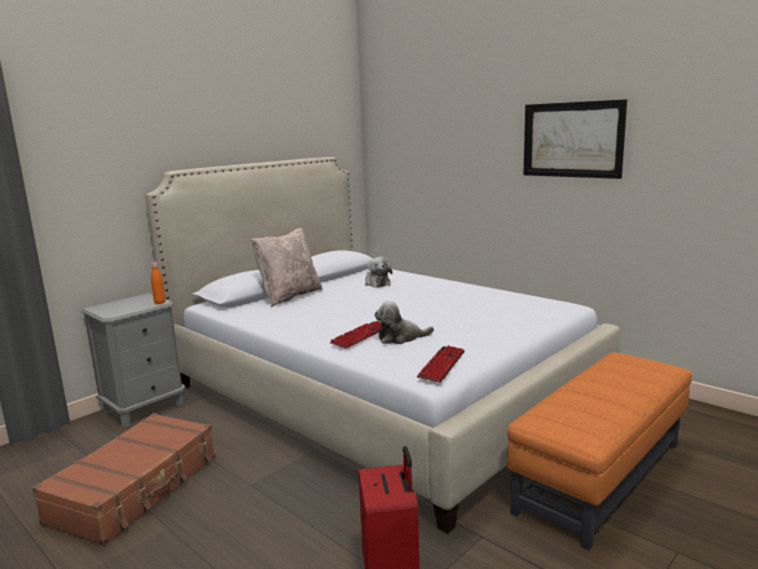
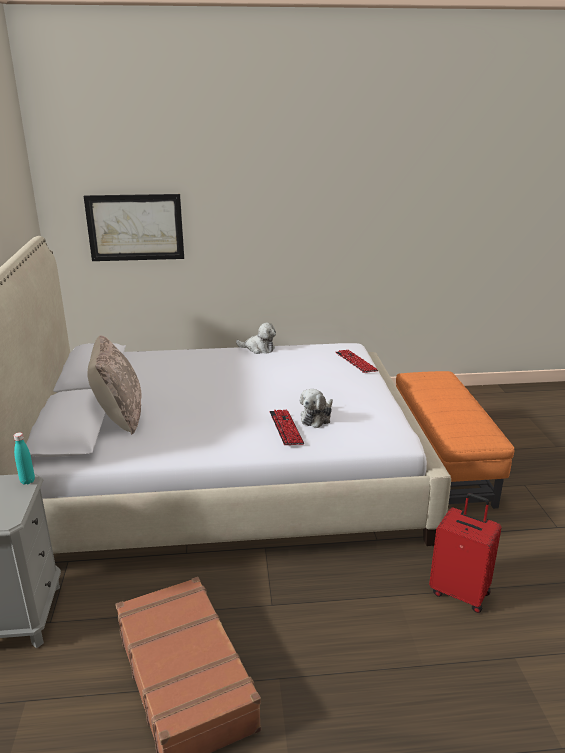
camera: 50 degrees left, 10 degrees up
(160, 303) = (27, 481): orange bottle -> turquoise bottle
(376, 283) = (167, 371): plush toy -> plush toy (258, 349)
(442, 365) = (388, 427): keyboard -> keyboard (356, 362)
(572, 140) = (308, 203): picture -> picture (135, 227)

